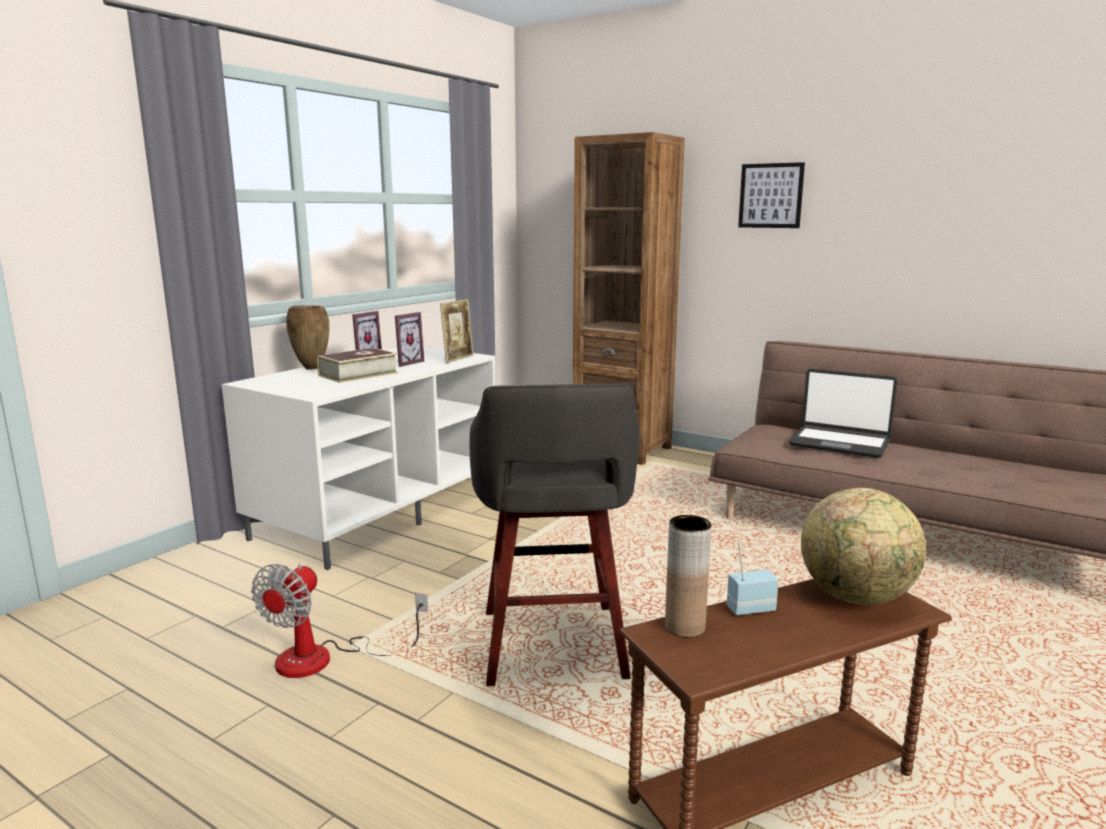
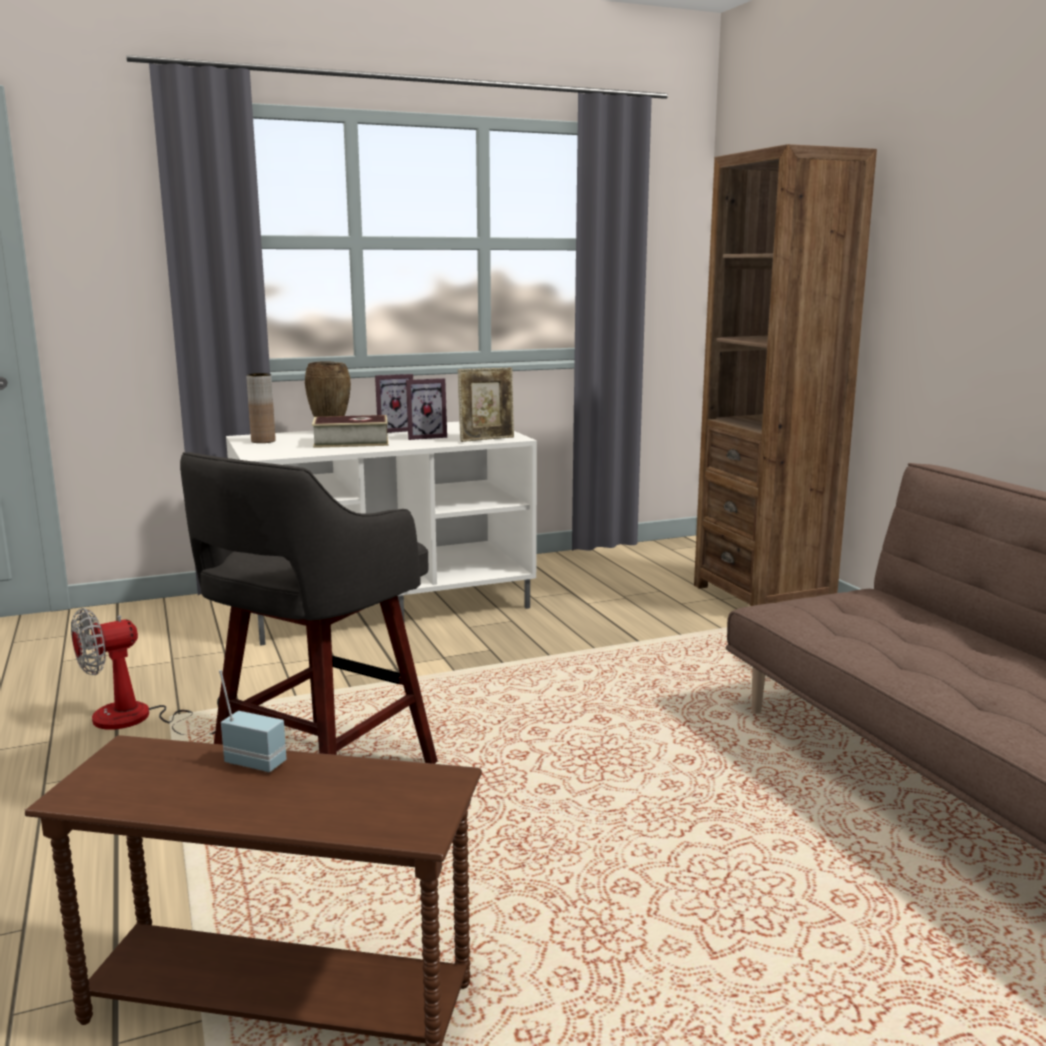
camera: 35 degrees right, 0 degrees up
(684, 627) = (162, 754): brown vase -> brown vase (263, 441)
(770, 195) = (981, 234): picture -> none
(839, 443) = (925, 636): laptop -> none
(856, 597) = (385, 794): globe -> none

